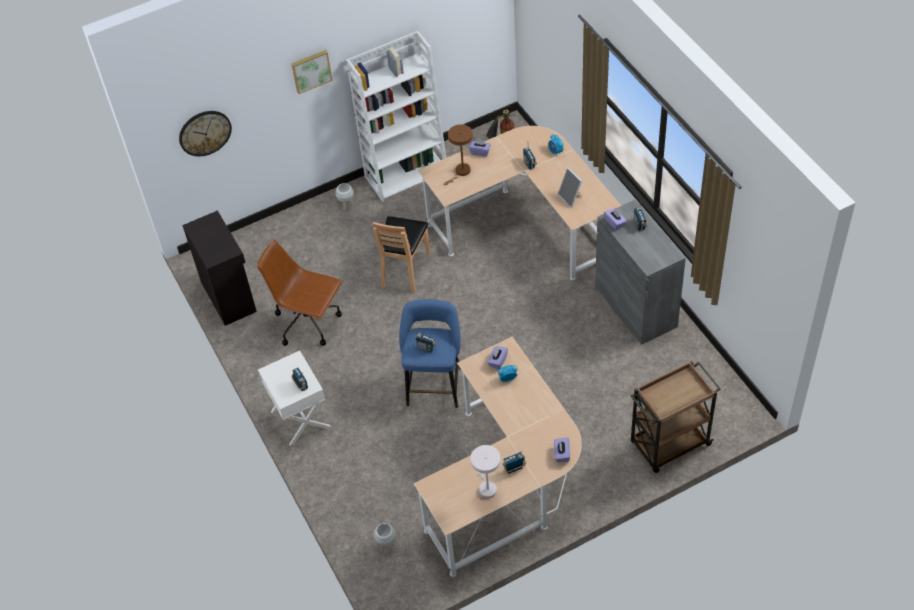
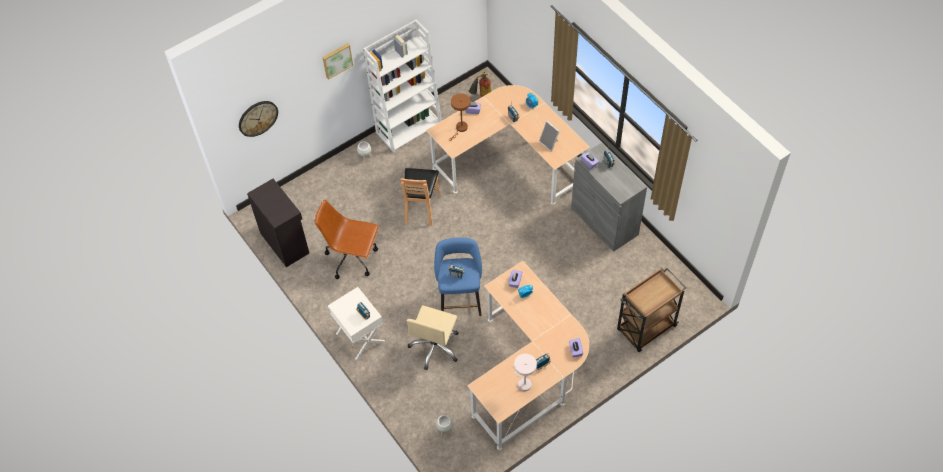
camera: 10 degrees left, 5 degrees up
(392, 440) = (435, 347): none -> beige office chair

